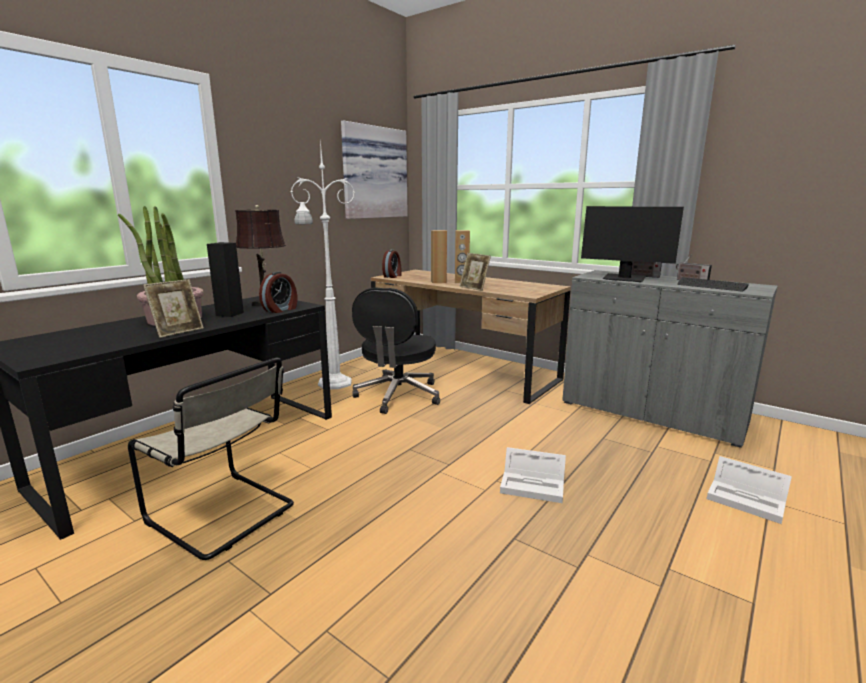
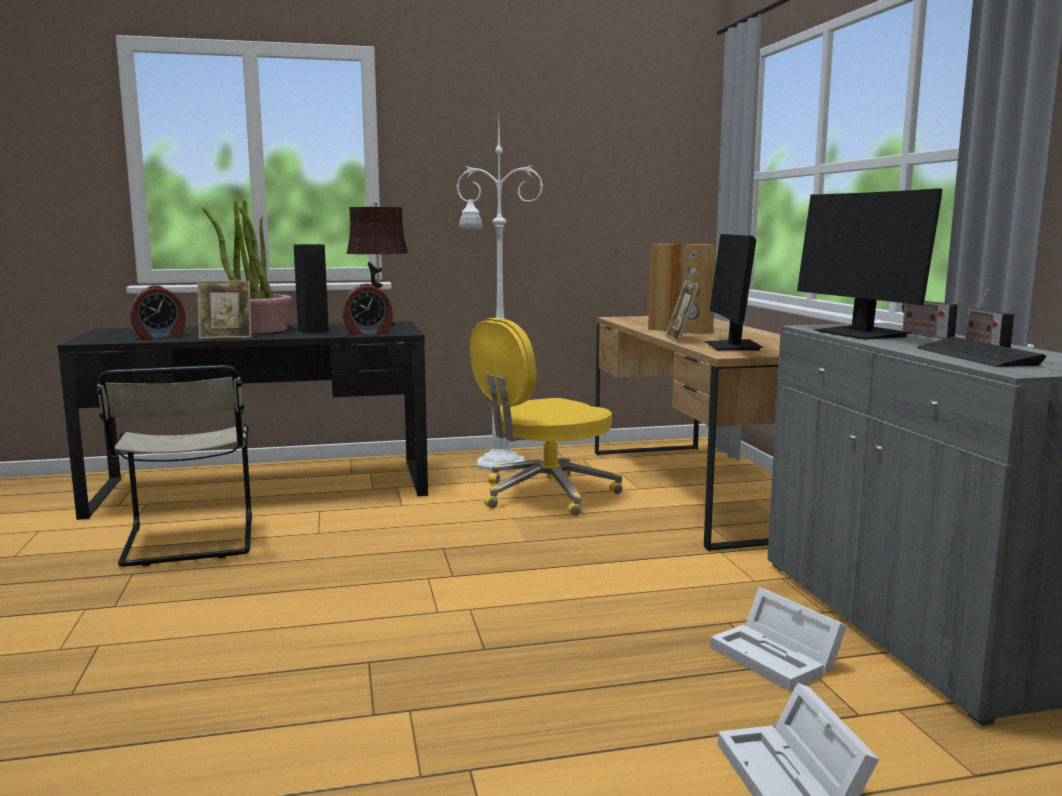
camera: 40 degrees right, 5 degrees down
(373, 173) = (639, 158): picture -> none
(393, 276) = (629, 318): alarm clock -> alarm clock (159, 336)
(398, 396) = (545, 495): black office chair -> yellow office chair
(513, 289) = (732, 346): none -> monitor
(534, 485) = (504, 630): white storage box -> white storage box (778, 658)

